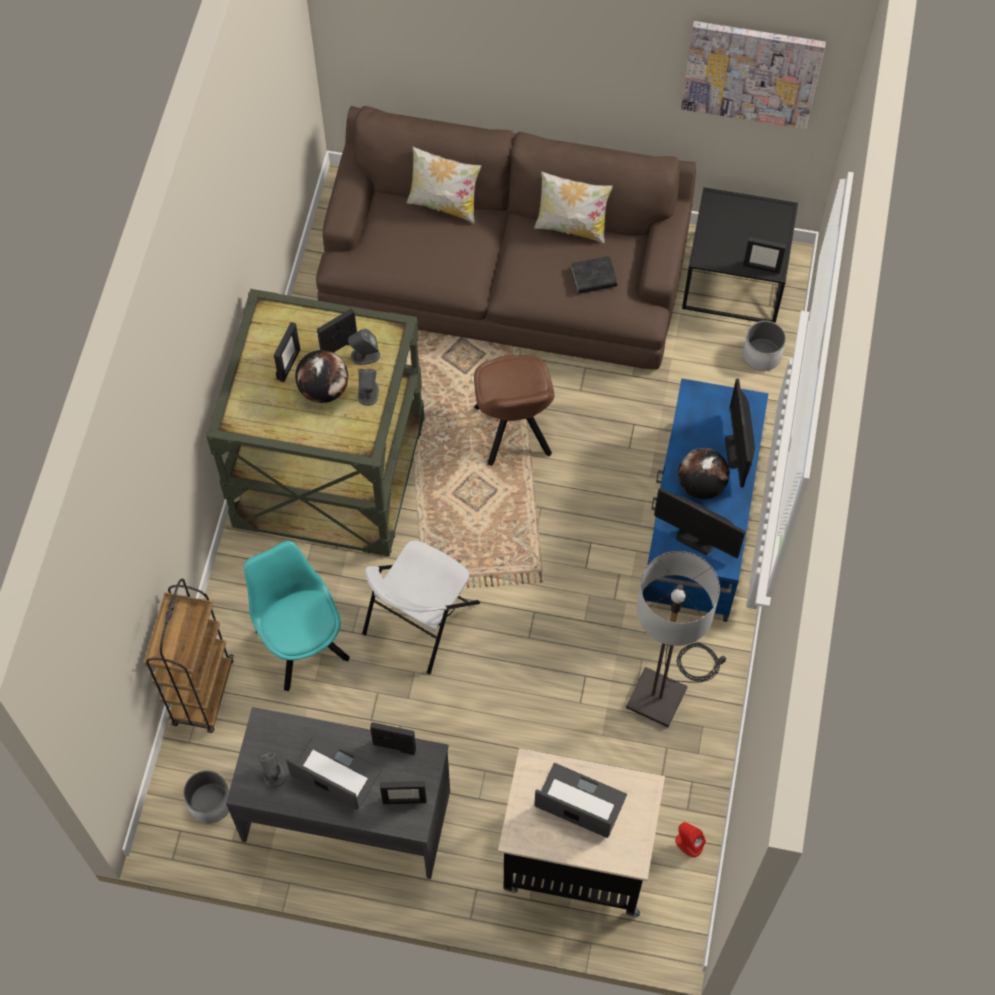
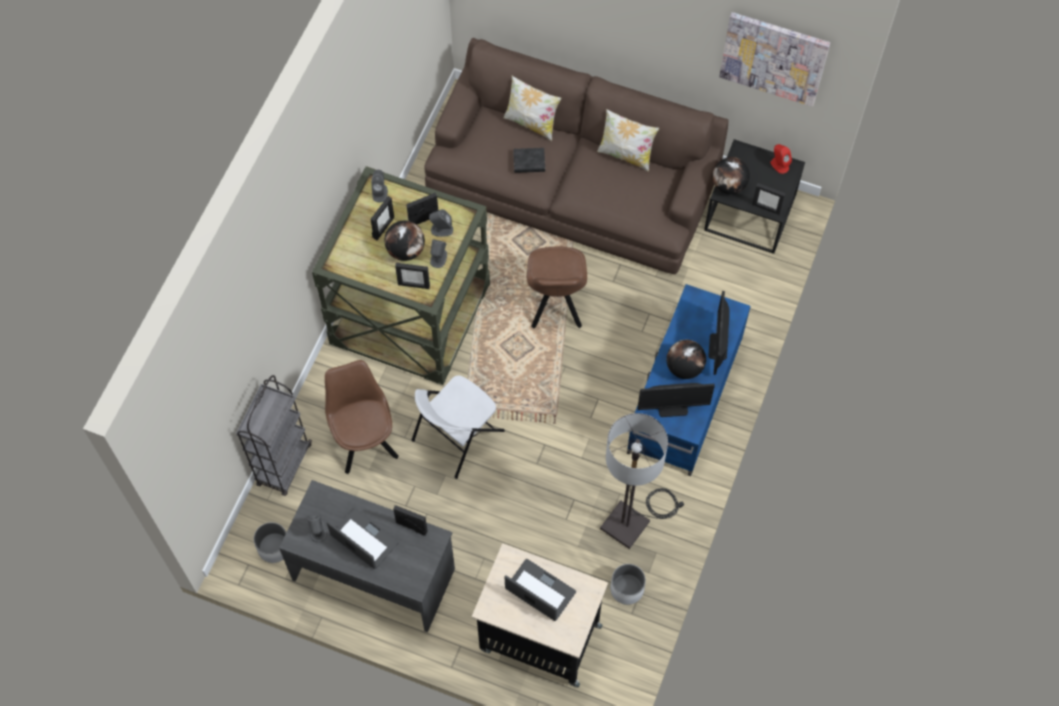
camera: 10 degrees right, 0 degrees up
(202, 694) = (284, 465): brown cart -> grey cart
(275, 320) = (380, 192): none -> grey speaker
(301, 644) = (364, 440): turquoise chair -> brown chair
(404, 799) = (411, 567): picture frame -> picture frame (414, 284)
(593, 277) = (635, 196): black book -> black book (529, 162)
(688, 843) = (627, 639): red speaker -> red speaker (779, 165)
(696, 537) = (672, 407): monitor -> monitor turned 45 degrees counterclockwise
(709, 246) = (729, 186): none -> globe
(762, 355) = (759, 276): white planter -> white planter (627, 589)

